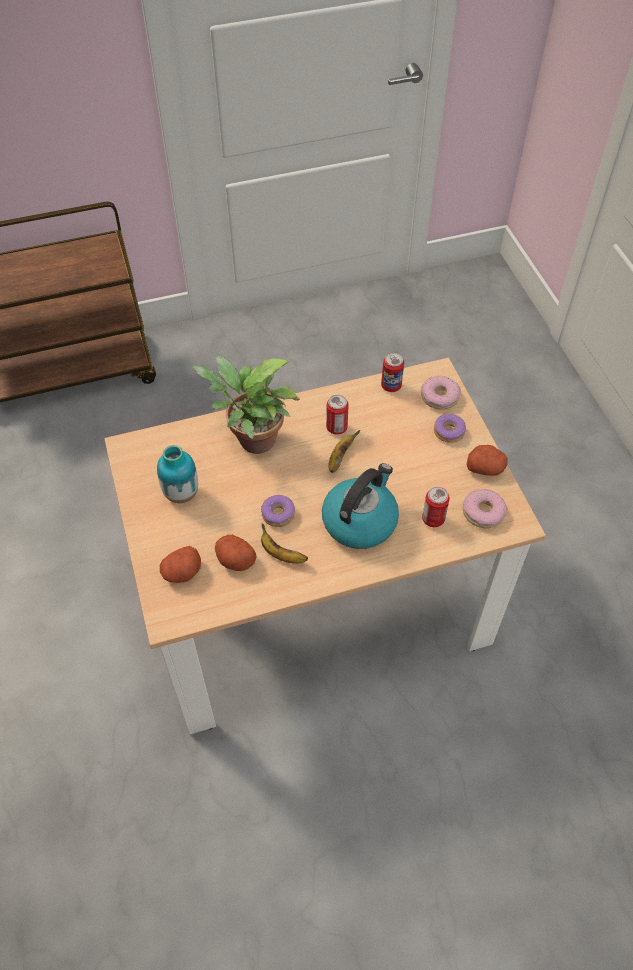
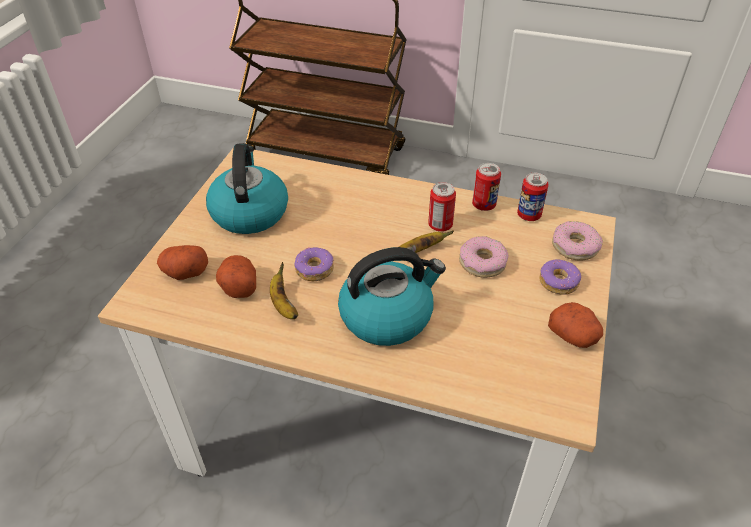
camera: 35 degrees right, 10 degrees down
(181, 493) = (249, 212): vase -> kettle
(252, 441) = (350, 200): potted plant -> none
(433, 519) = (468, 355): can -> can (483, 205)
(483, 512) = (533, 379): donut -> donut (482, 262)

